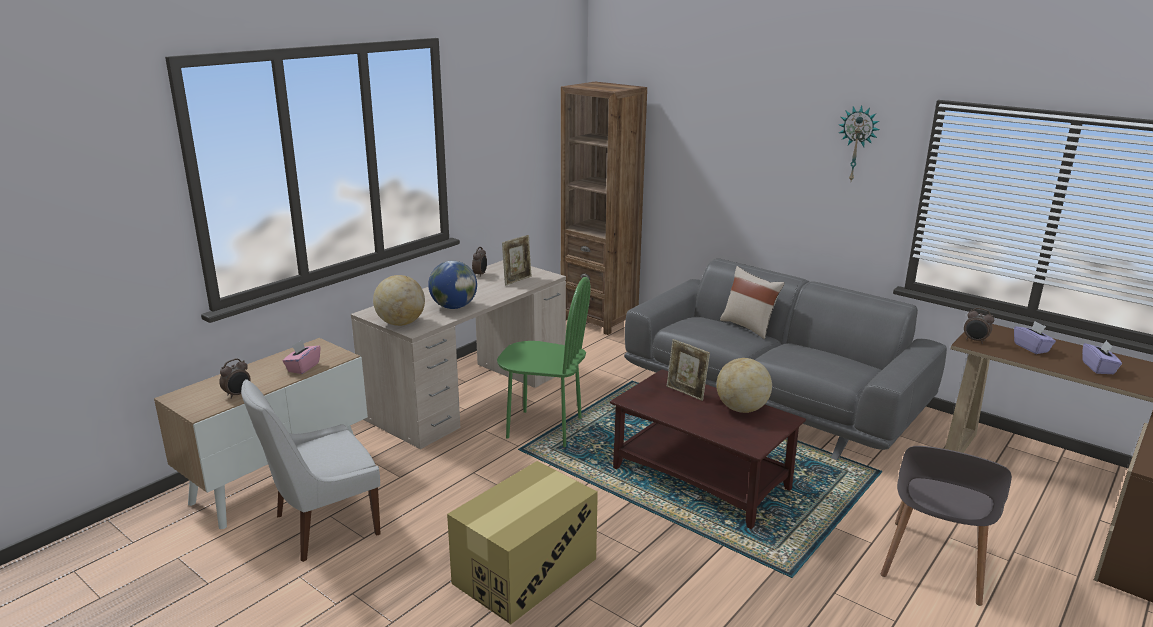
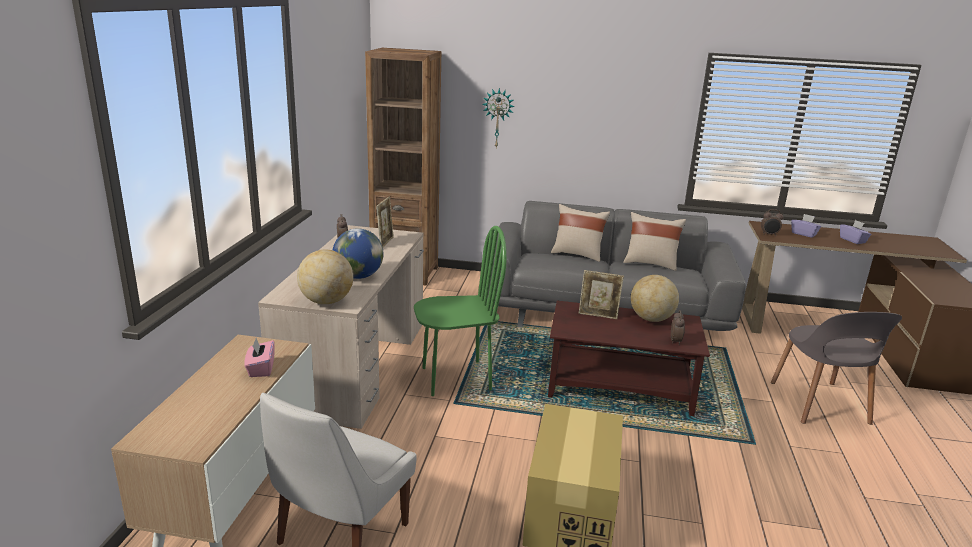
camera: 30 degrees left, 0 degrees up
(238, 394) = (220, 416): alarm clock -> alarm clock (676, 341)
(822, 351) = (650, 263): none -> beige pillow
(857, 143) = (644, 91): wall clock -> wall clock (498, 118)

